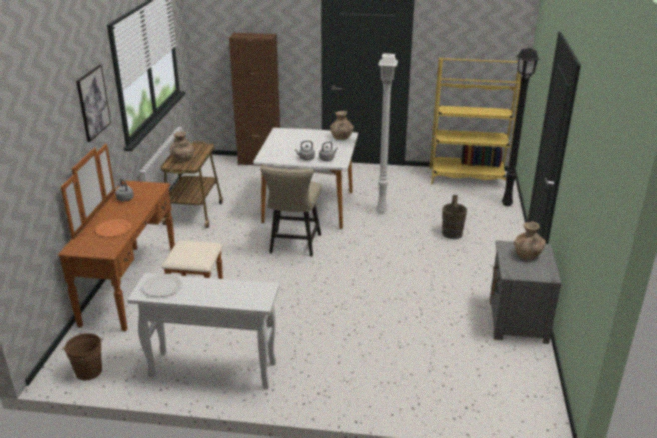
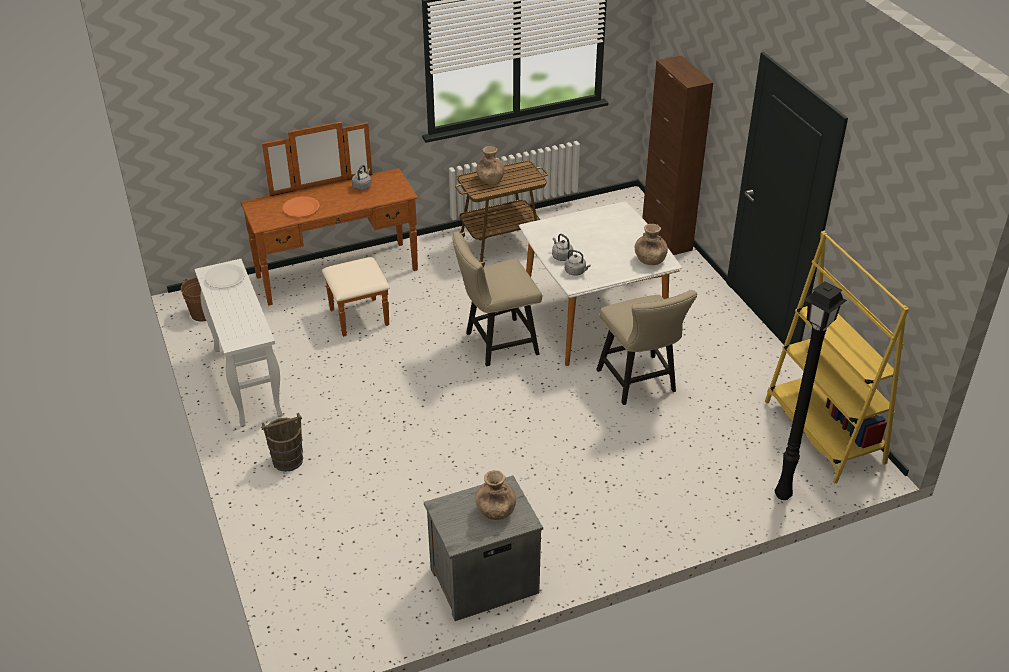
camera: 60 degrees right, 10 degrees up
(93, 103) = (360, 76): picture -> none
(382, 212) = (639, 384): white floor lamp -> beige chair
(452, 234) = (642, 464): brown bucket -> brown bucket (287, 460)

